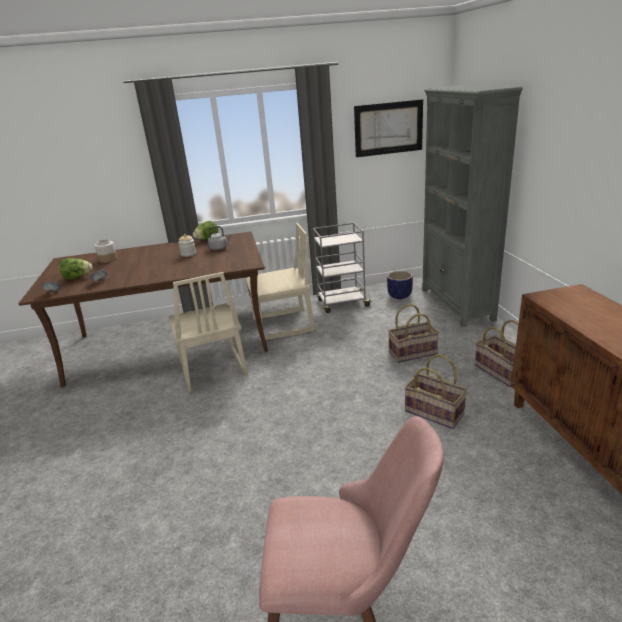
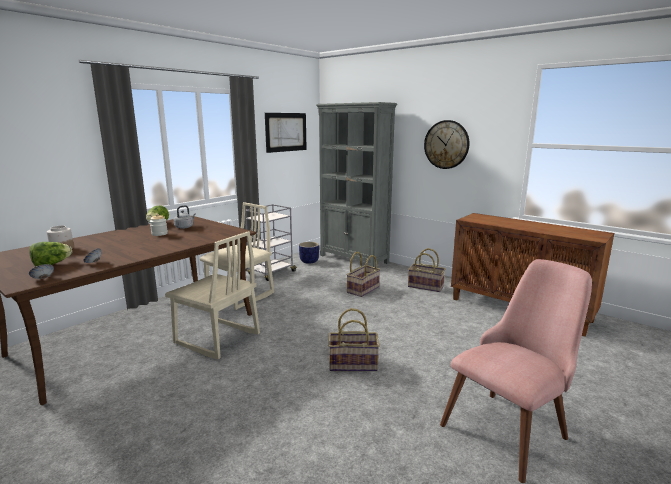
camera: 40 degrees left, 10 degrees down
(435, 412) = (419, 315): basket -> basket (353, 363)
(577, 161) = (446, 144): none -> wall clock

